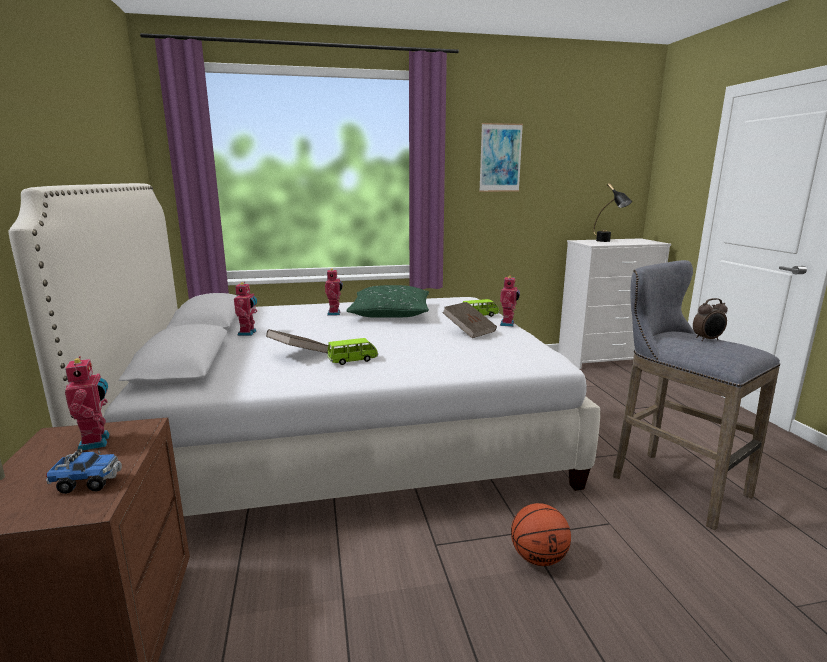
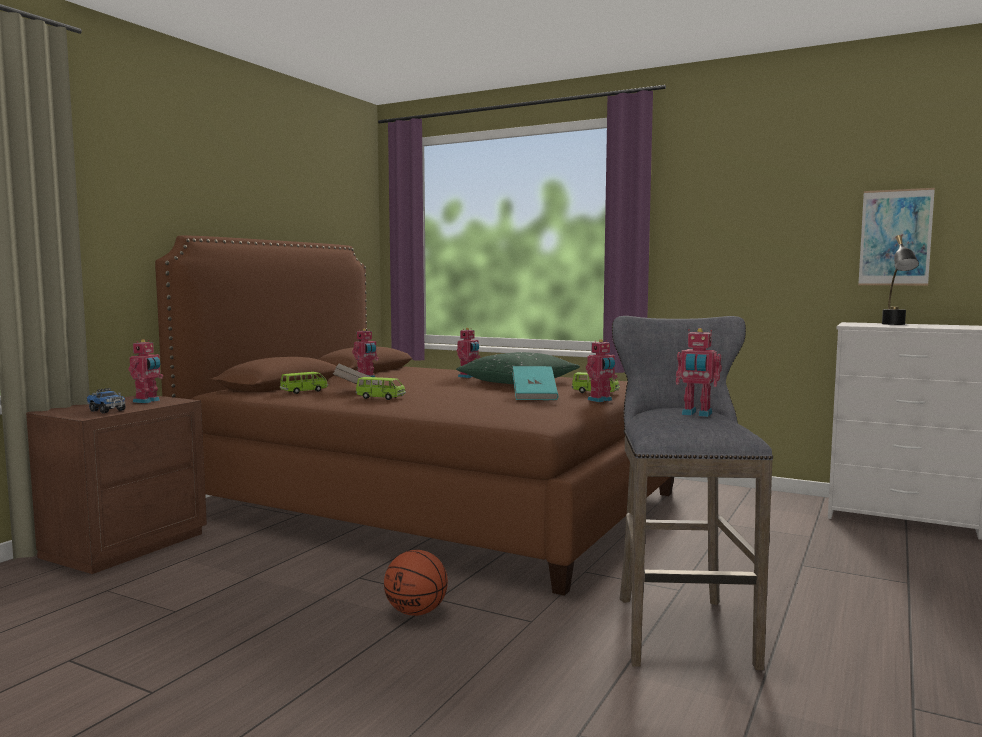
camera: 40 degrees right, 10 degrees down
(247, 368) = (304, 391): none -> green toy car
(345, 436) = (431, 503): white bed -> brown bed
(469, 331) = (534, 396): brown book -> turquoise book
(500, 158) = (733, 208): picture -> picture (895, 237)
(707, 339) = (696, 414): alarm clock -> toy robot

